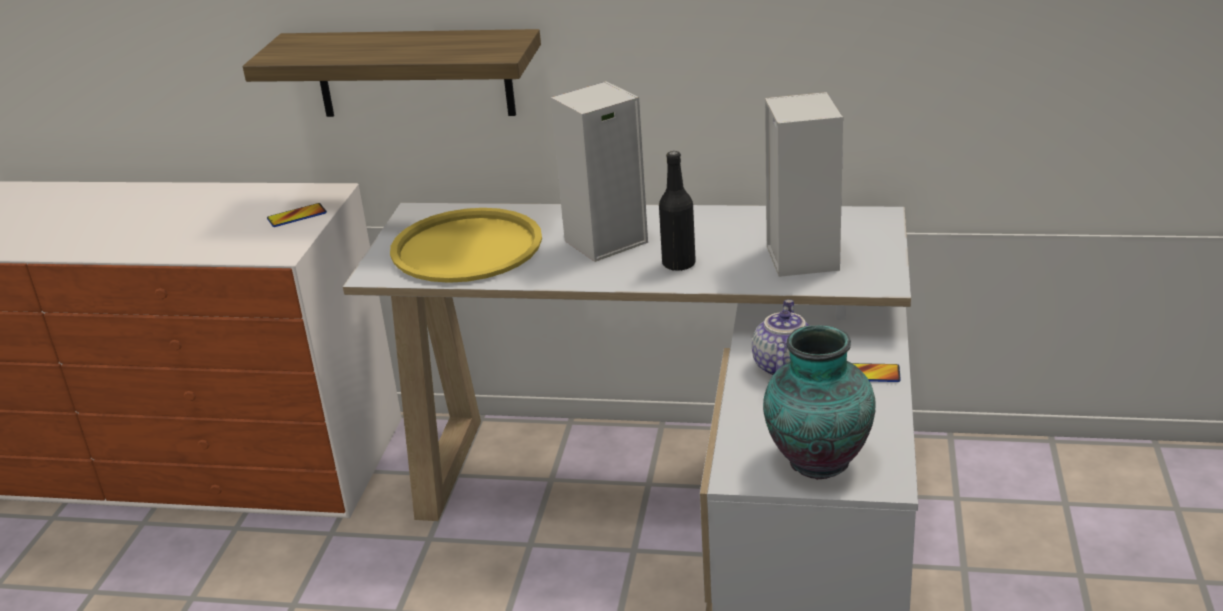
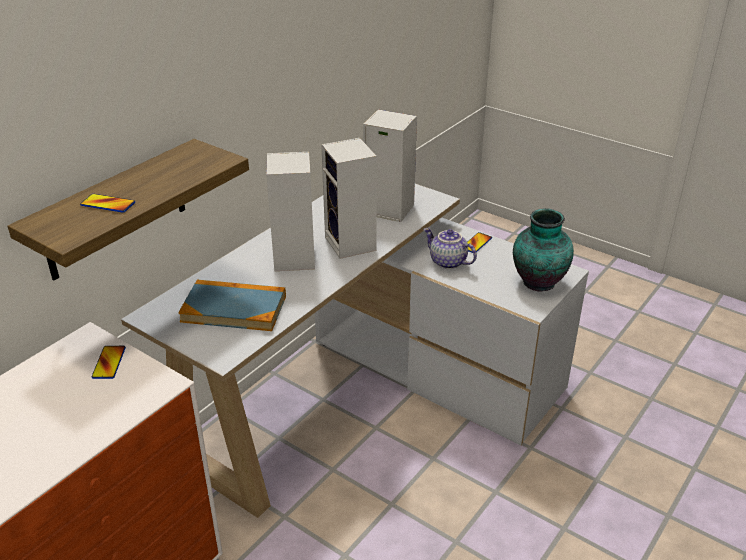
camera: 65 degrees left, 5 degrees up
(350, 48) = (108, 204): none -> phone
(466, 247) = (234, 309): yellow tray -> book
(678, 264) = (352, 244): black bottle -> speaker

